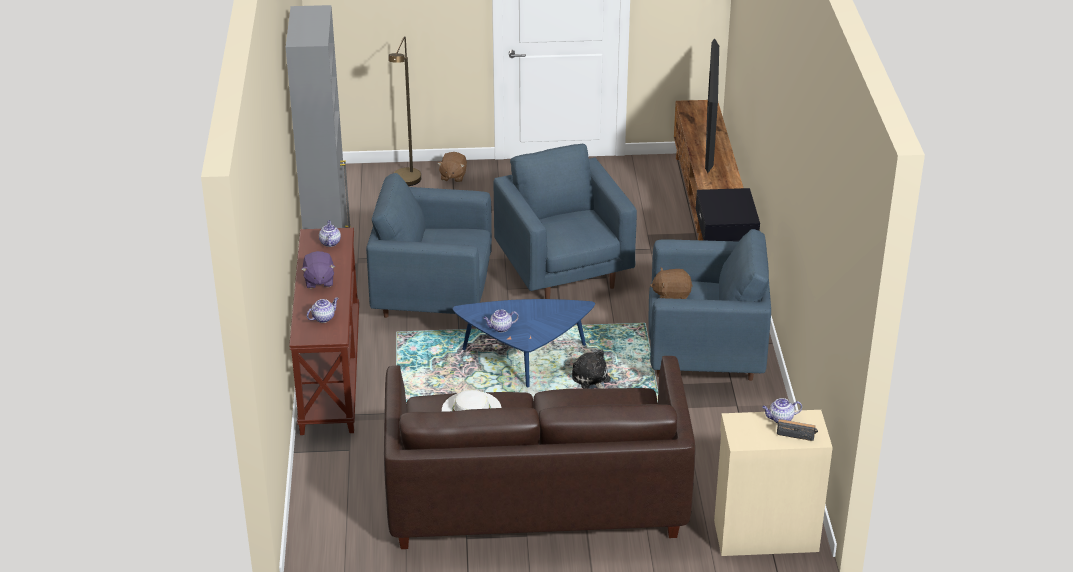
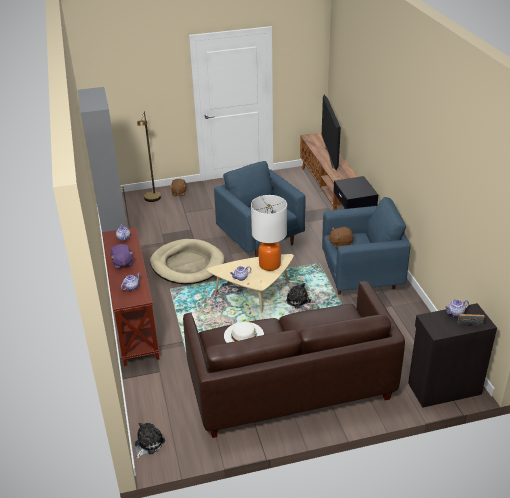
camera: 10 degrees left, 0 degrees up
(309, 543) = (148, 443): none -> plush toy
(434, 298) = (187, 265): blue armchair -> beige dog bed
(525, 360) = (254, 295): blue coffee table -> beige coffee table
(552, 314) = (269, 265): none -> table lamp
(764, 534) = (443, 388): beige cabinet -> black cabinet

